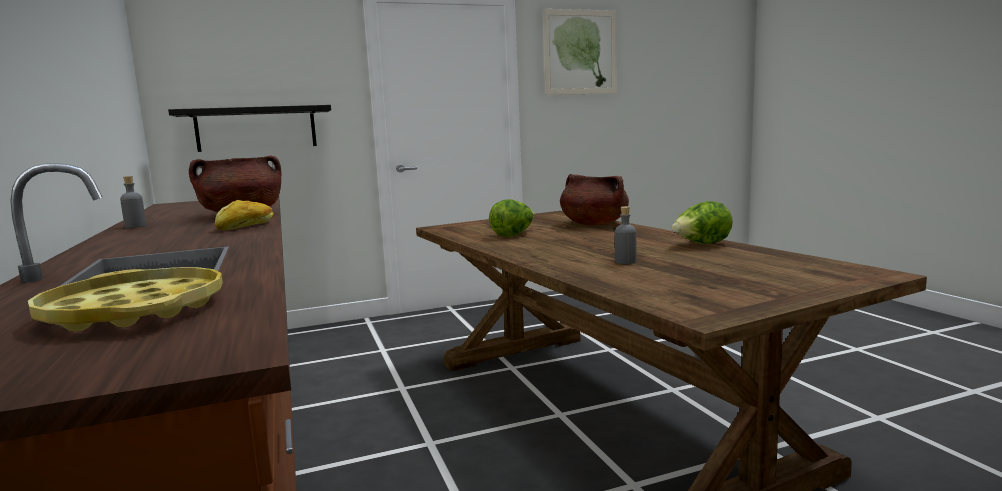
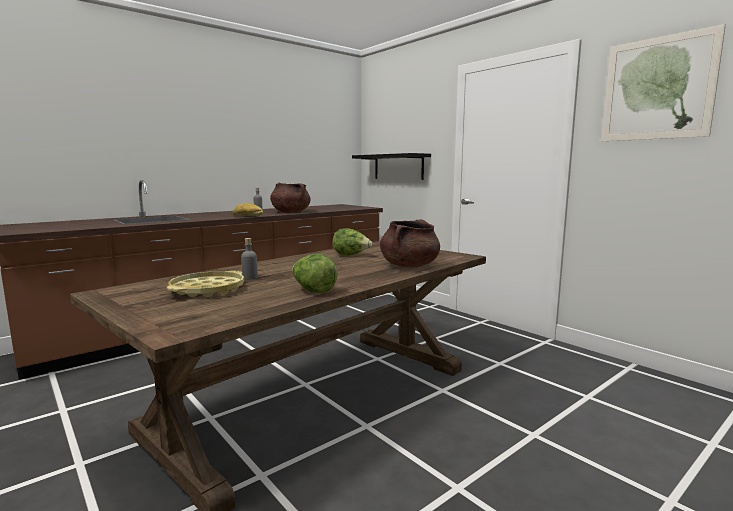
camera: 70 degrees right, 0 degrees up
(135, 310) = (78, 225): yellow tray -> yellow tray (208, 290)

